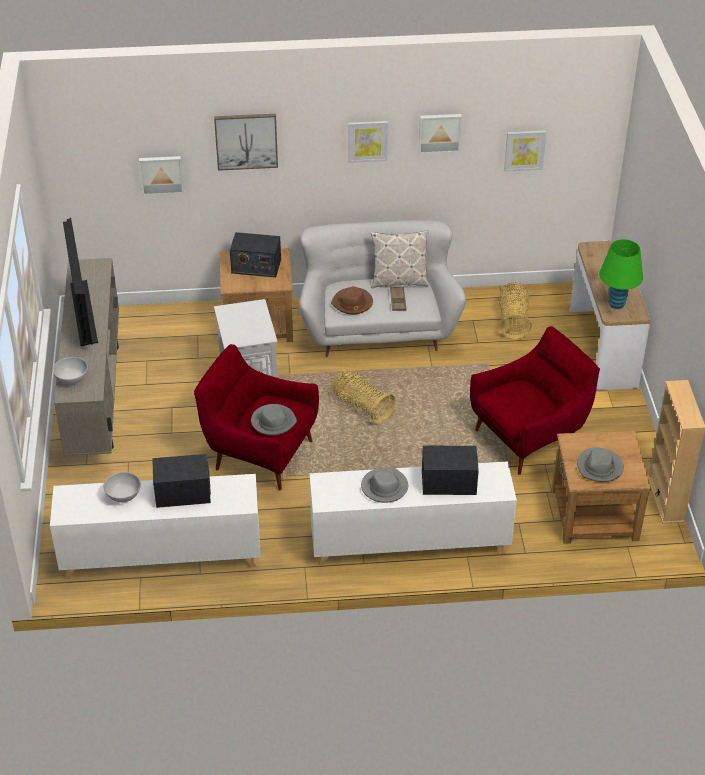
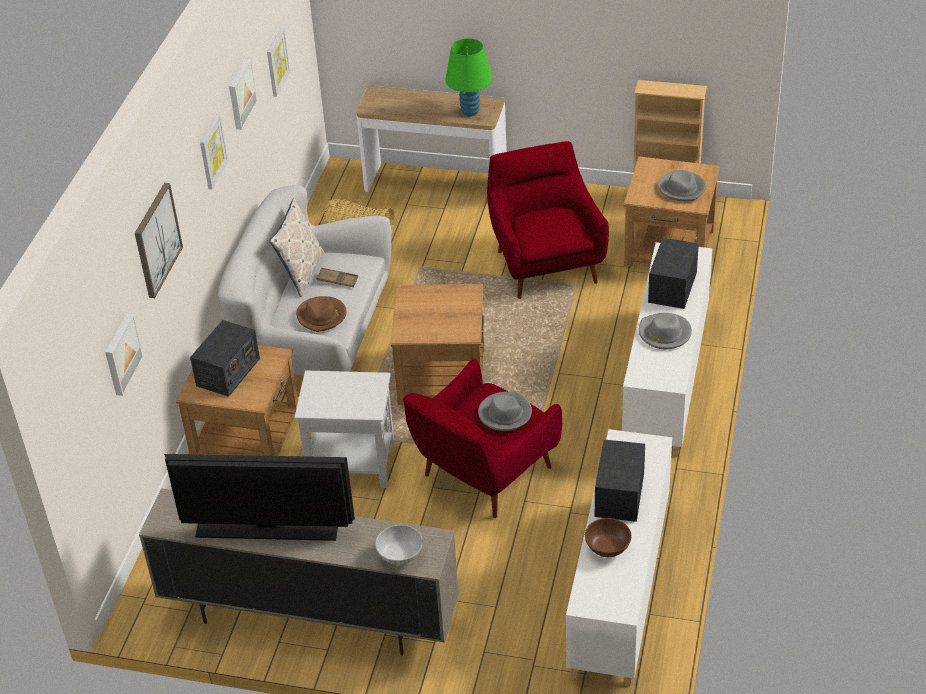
camera: 70 degrees left, 0 degrees up
(123, 496) = (607, 549): white bowl -> brown bowl
(362, 406) = (442, 376): basket -> brown side table

